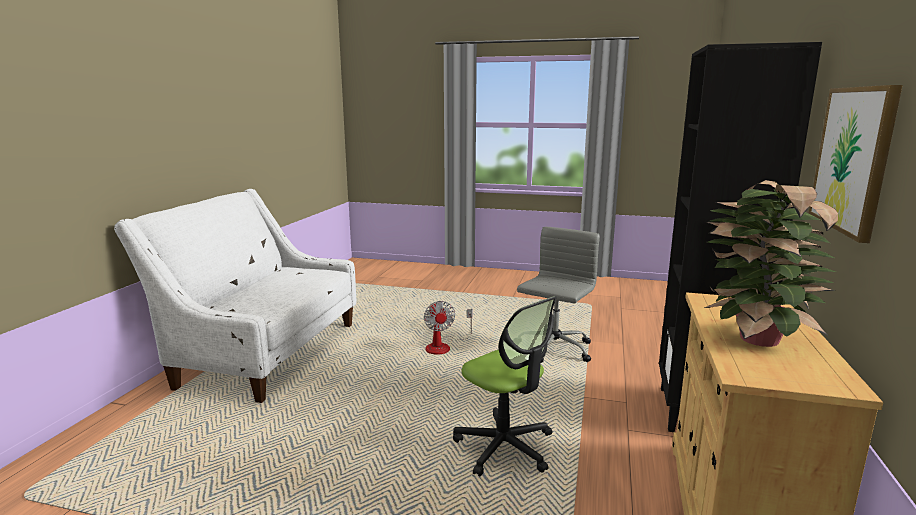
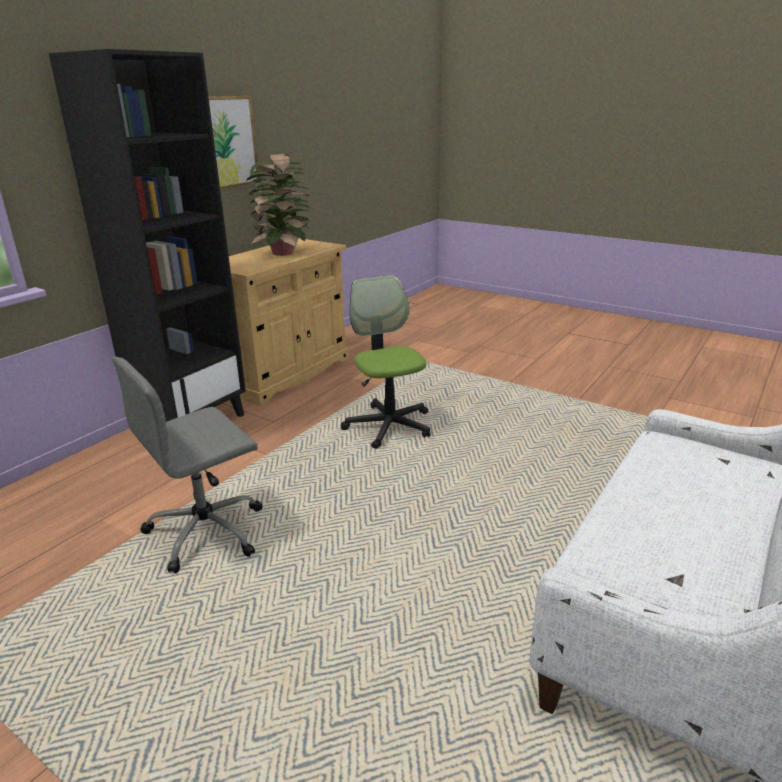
camera: 160 degrees left, 10 degrees up
(443, 346) = (367, 576): fan -> none

